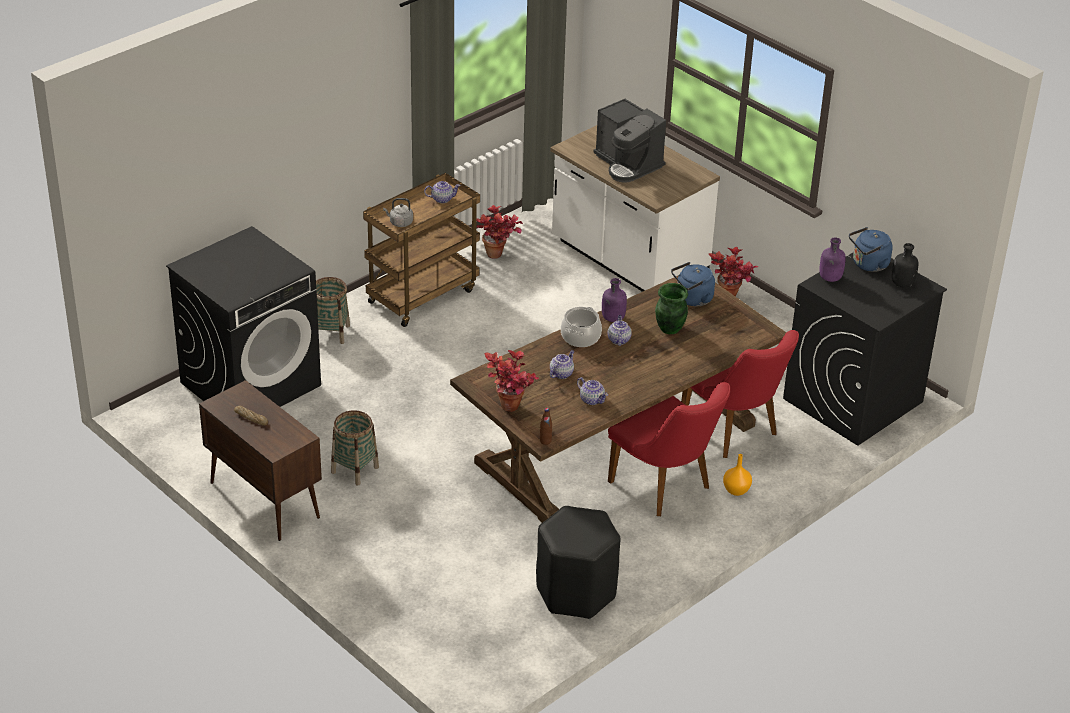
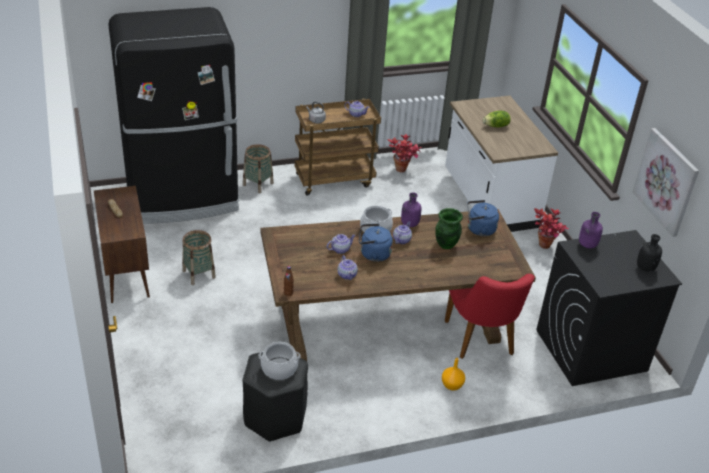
camera: 25 degrees right, 0 degrees up
(251, 383) = (183, 198): black washing machine -> black fridge
(510, 411) = (282, 263): potted plant -> none
(582, 528) = (279, 369): none -> cooking pot
(628, 164) = (496, 126): coffee machine -> lettuce
(666, 488) = (400, 364): red chair -> none
(868, 265) = (626, 245): blue kettle -> blue kettle (373, 254)
(889, 180) = (666, 181): none -> picture

